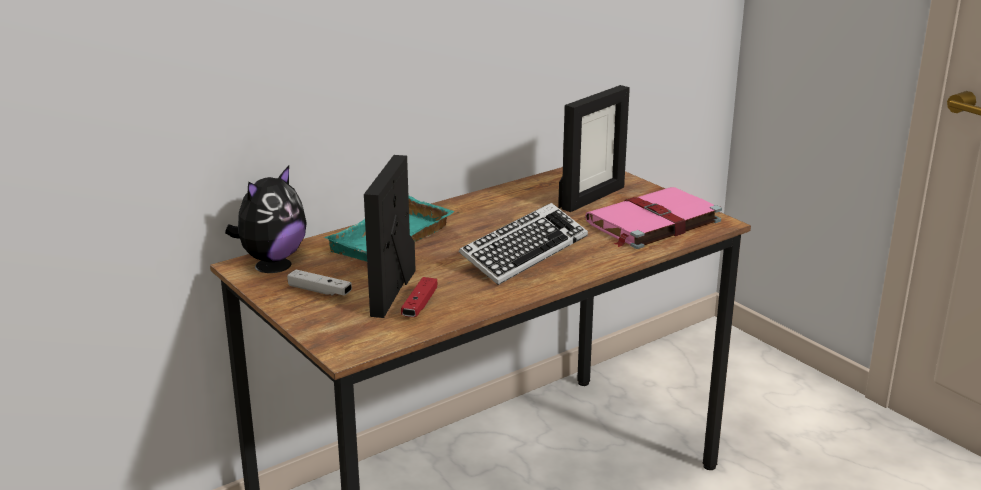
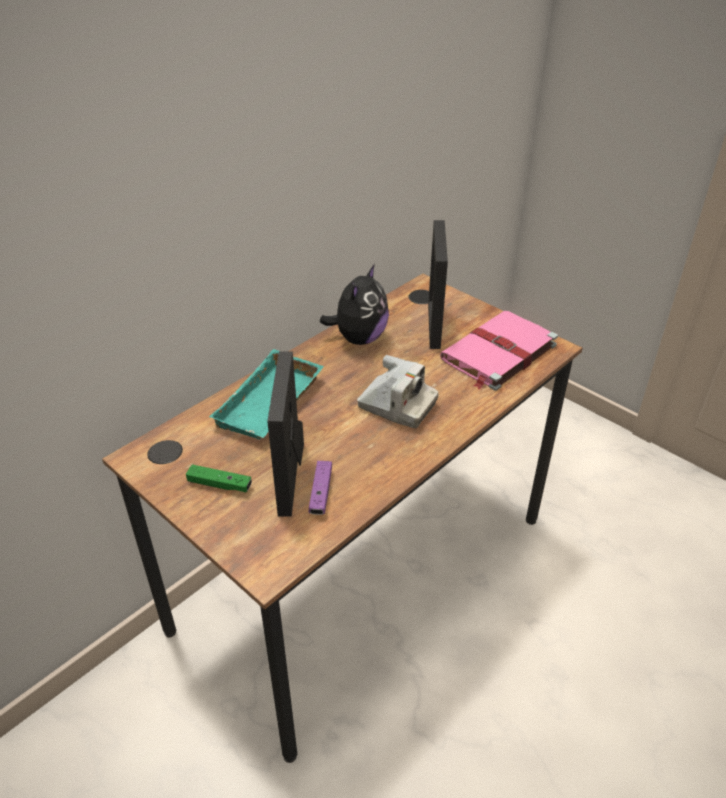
camera: 10 degrees left, 15 degrees up
(272, 257) = (161, 442): plush toy -> plush toy (359, 338)
(319, 291) = (220, 484): white game controller -> green game controller
(420, 305) = (321, 493): red game controller -> purple game controller
(524, 252) = (397, 406): keyboard -> camera
(591, 197) = (435, 325): picture frame -> picture frame turned 150 degrees clockwise

